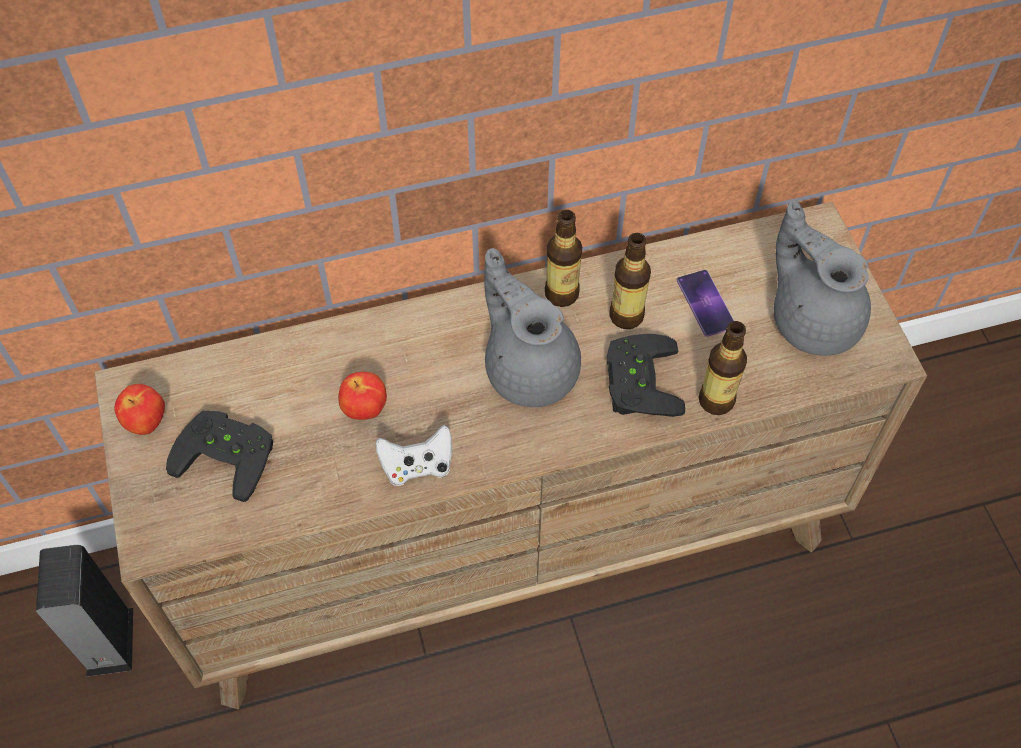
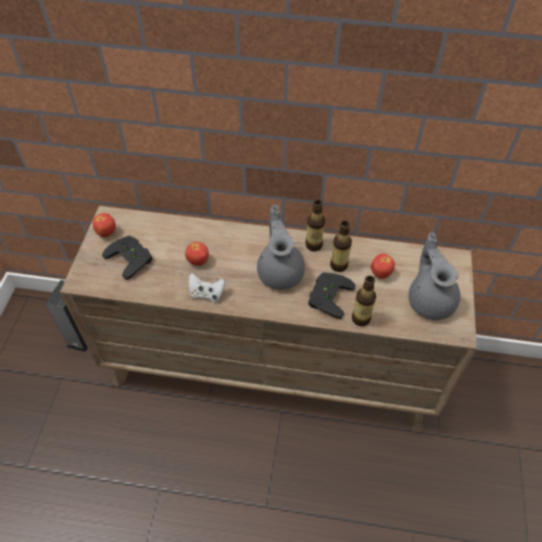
camera: 25 degrees right, 5 degrees down
(705, 303) = (380, 273): phone -> apple

